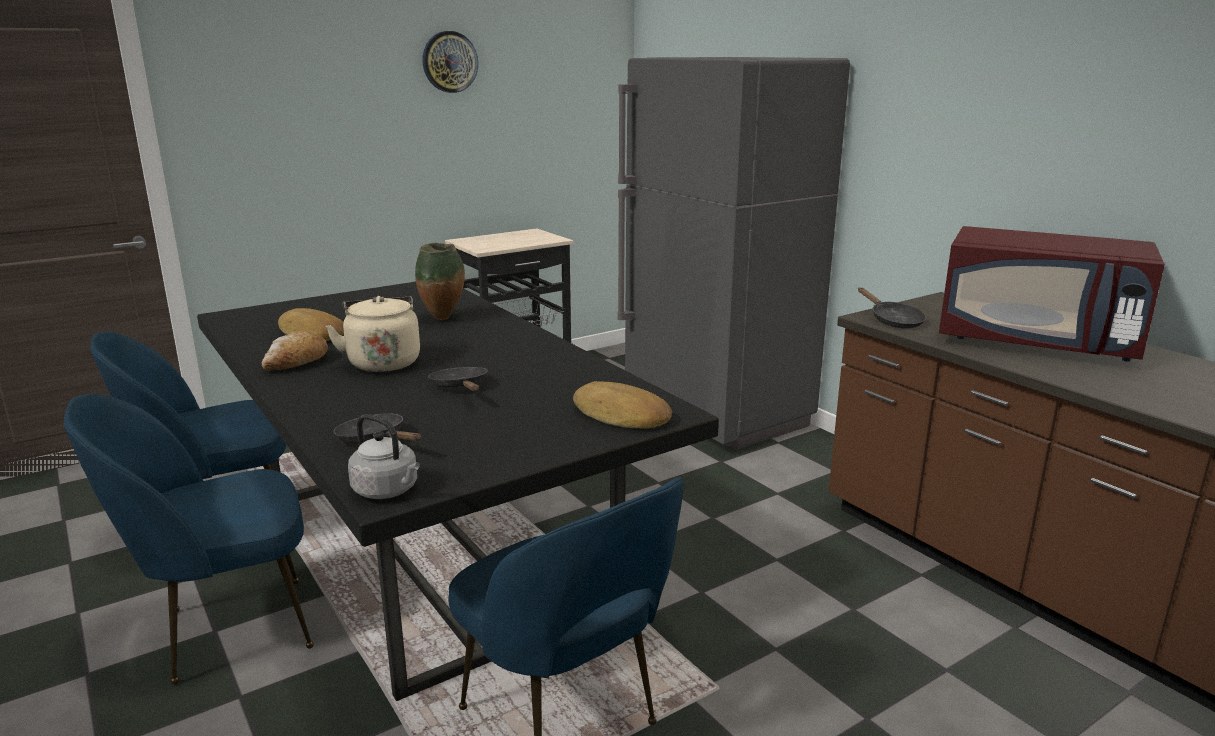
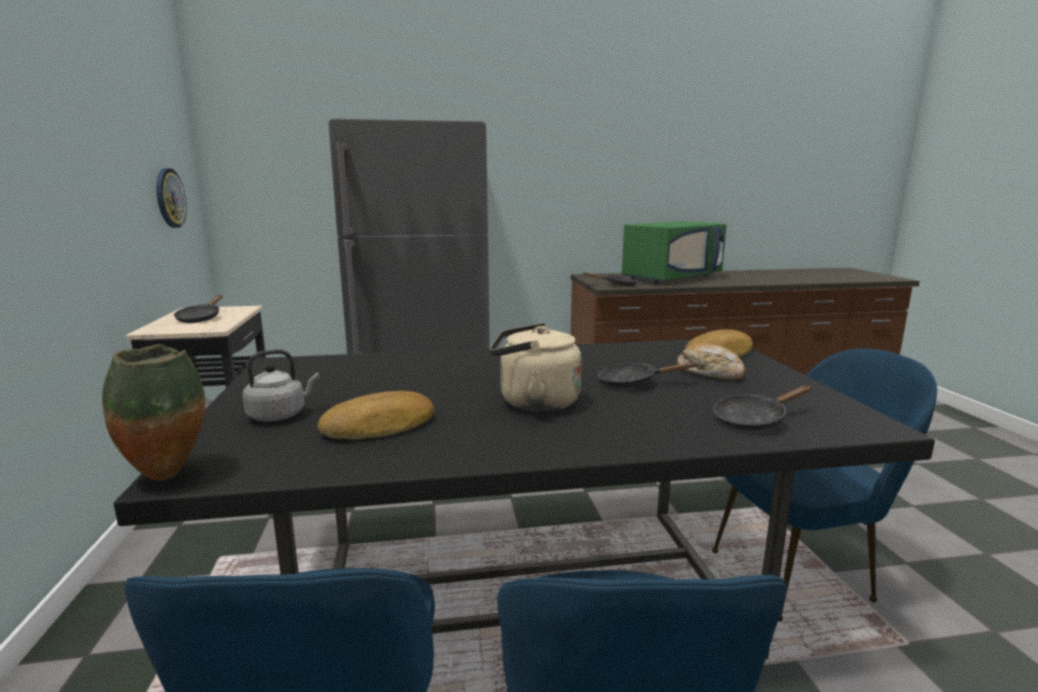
camera: 65 degrees left, 5 degrees down
(296, 362) = (489, 439): bread -> bread (709, 372)
(388, 491) = (867, 424): grey kettle -> grey kettle (280, 415)
(443, 319) = (420, 370): vase -> vase (169, 475)
(449, 62) = (83, 105): wall clock -> wall clock (169, 198)
(508, 239) = (200, 318): none -> black frying pan
(1037, 342) = (672, 278): red microwave -> green microwave

